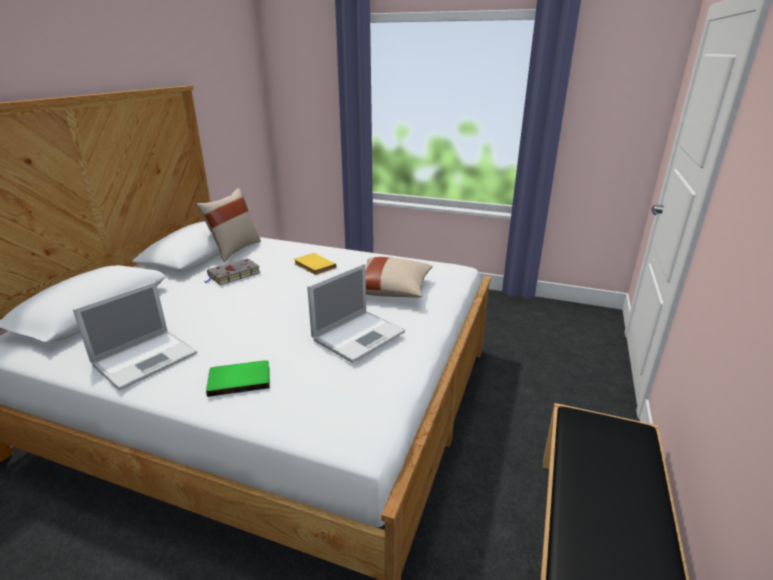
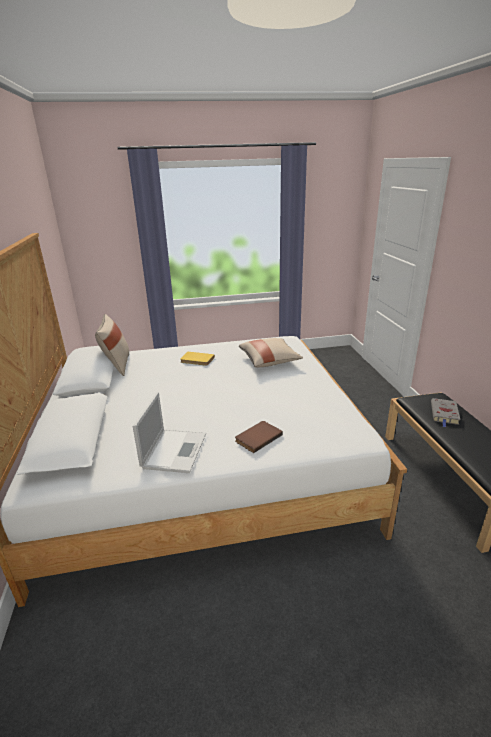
camera: 30 degrees left, 0 degrees up
(233, 275) = (146, 382): grey book -> grey book (444, 414)
(239, 379) = (257, 437): green book -> brown book
(359, 335) = (292, 390): laptop -> none

